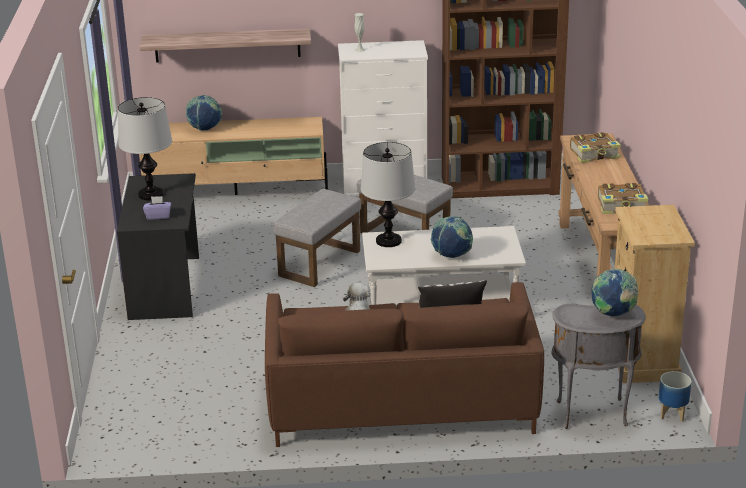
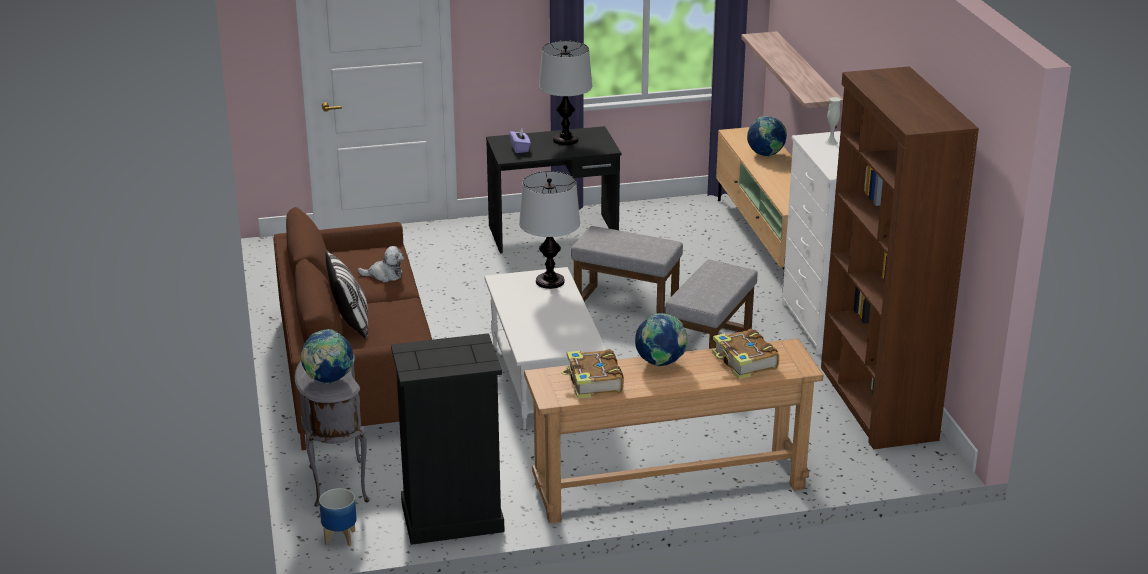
camera: 80 degrees right, 0 degrees up
(452, 256) = (522, 318): globe -> globe (660, 363)
(643, 360) = (451, 518): beige dresser -> black dresser

